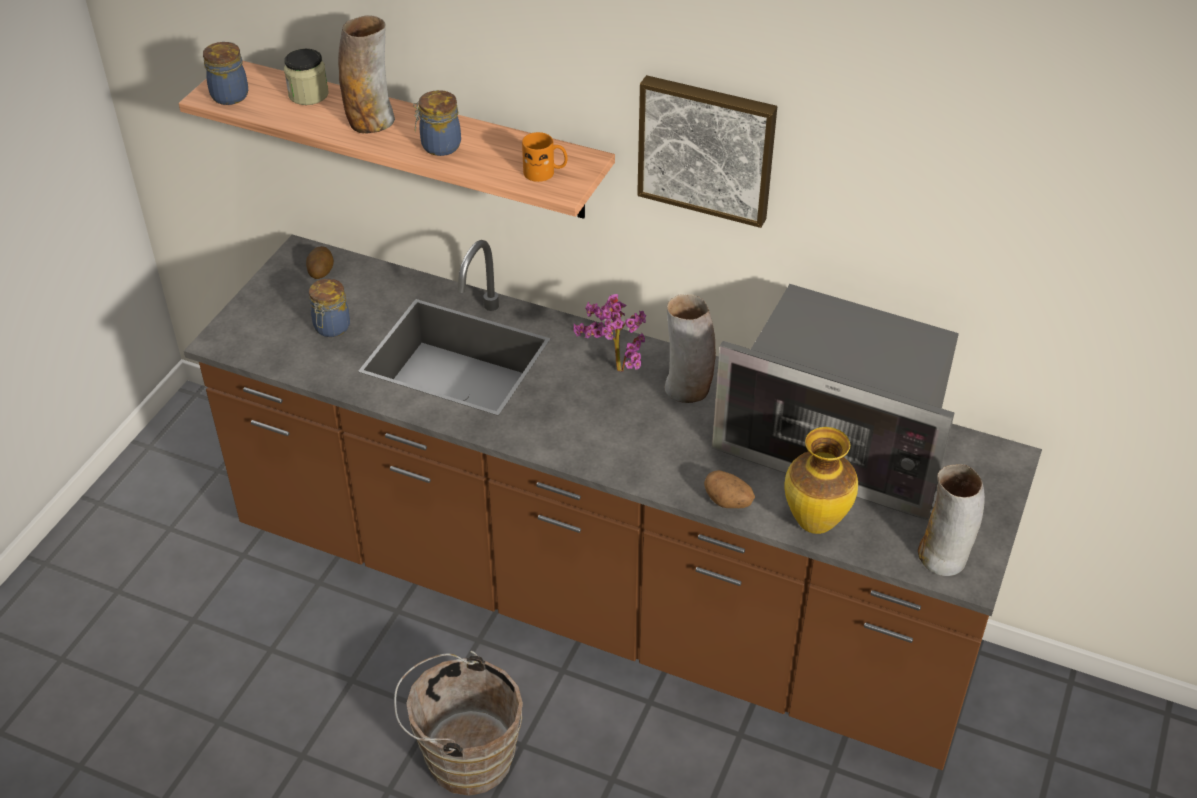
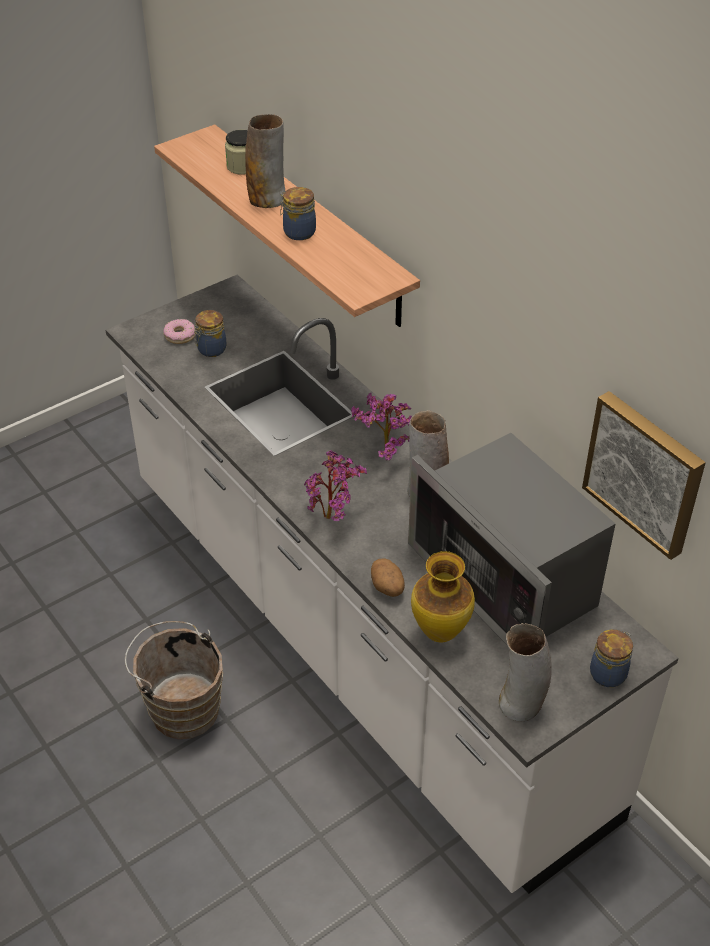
camera: 30 degrees right, 0 degrees up
(231, 95) = (191, 150): jar -> jar (609, 673)
(282, 325) = (180, 335): none -> donut
(321, 271) = (235, 307): potato -> none
(545, 172) = (355, 276): orange mug -> none
(598, 598) = (355, 641): brown counter -> white counter
(615, 454) = (333, 517): none -> potted plant
(707, 148) = (475, 296): picture -> picture (645, 472)

